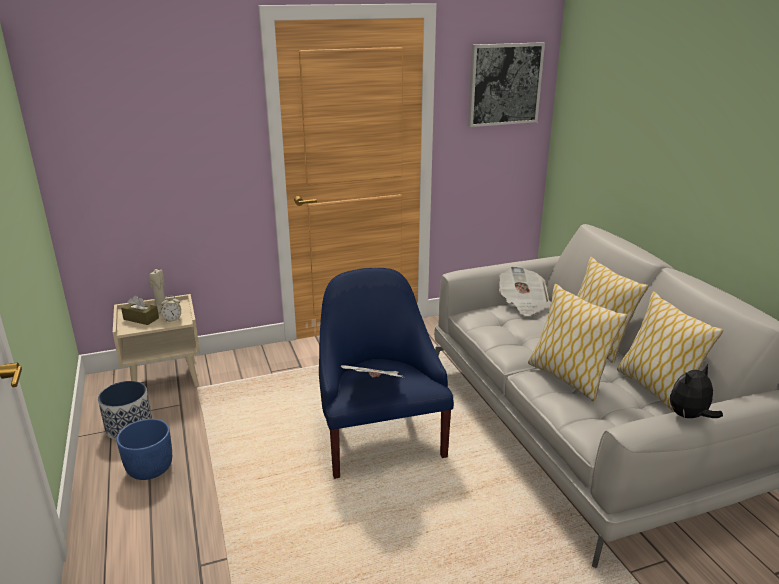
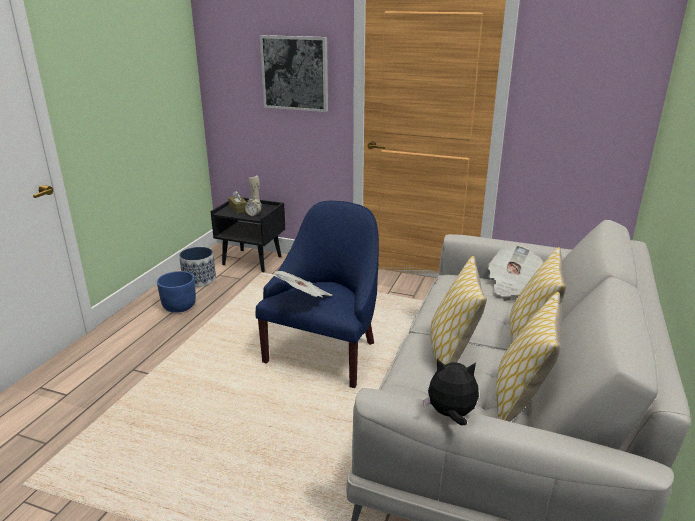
camera: 40 degrees right, 0 degrees up
(166, 378) = (253, 260): beige nightstand -> black nightstand
(504, 84) = (599, 59): picture -> picture (295, 73)

